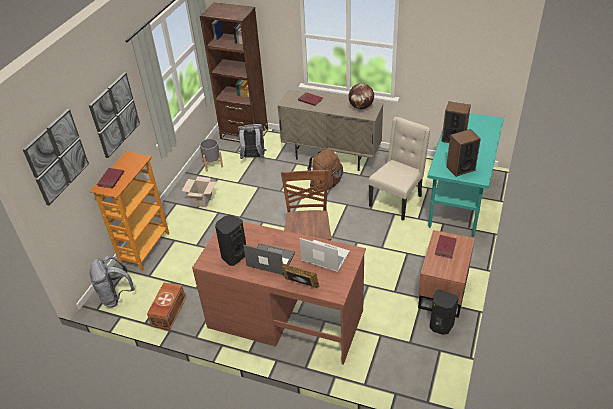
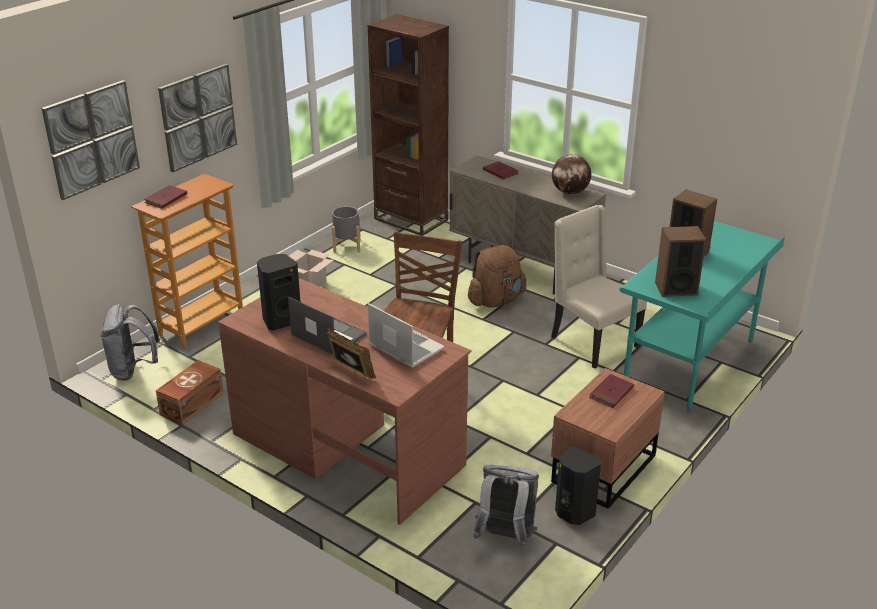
camera: 15 degrees right, 10 degrees down
(253, 157) = (408, 249): grey backpack -> grey backpack (505, 537)
(396, 201) = (592, 342): beige chair -> beige chair turned 90 degrees counterclockwise

